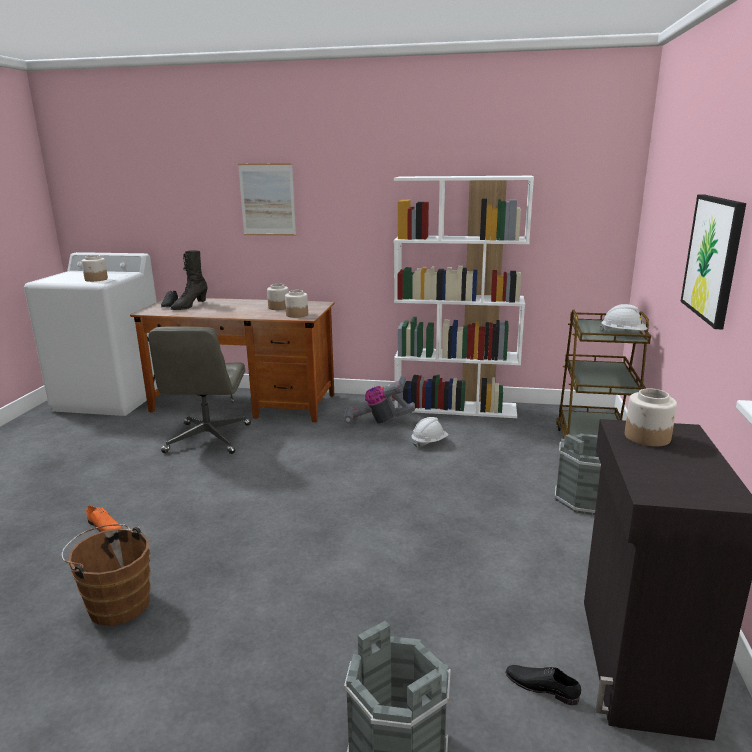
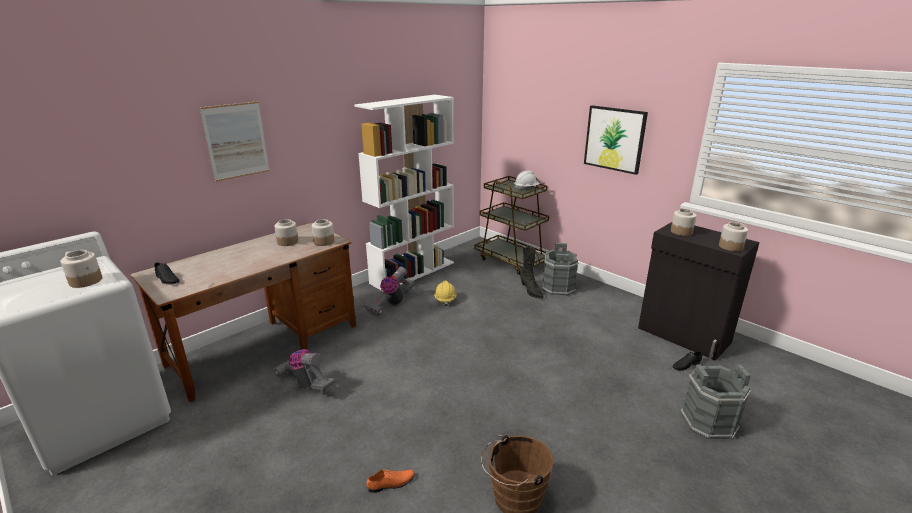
camera: 55 degrees left, 5 degrees up
(189, 306) = (196, 272): black boot -> black boot (530, 291)
(208, 439) = (306, 383): grey office chair -> vacuum cleaner
(429, 442) = (445, 299): white hard hat -> yellow hard hat
(665, 487) = (730, 247): none -> jar

